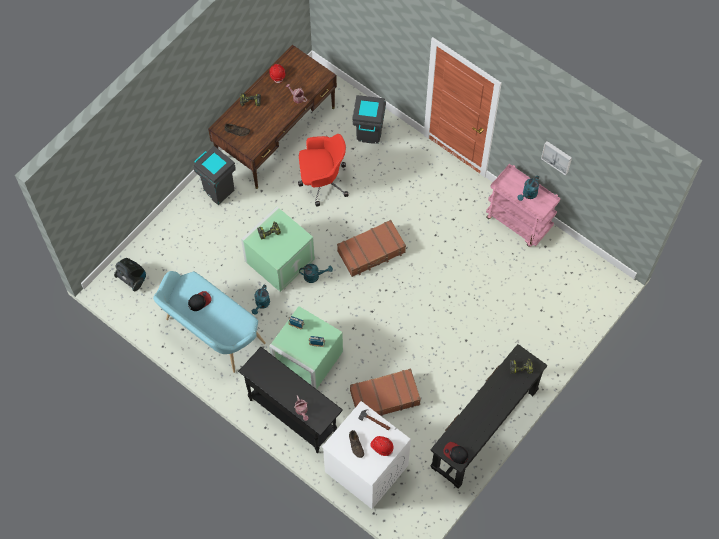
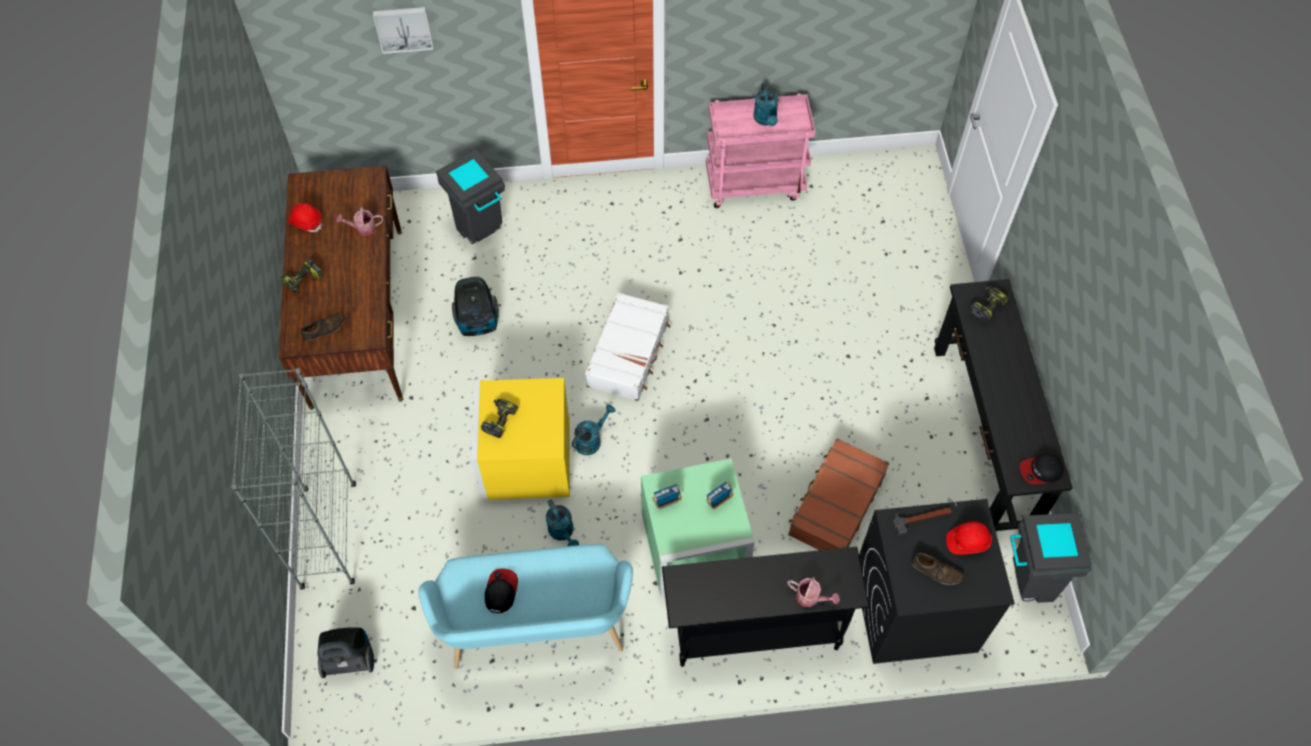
camera: 45 degrees left, 5 degrees down
(172, 221) = (328, 536): none -> grey bookcase
(217, 190) = (351, 445): grey trash can -> grey trash can (1026, 582)
(279, 259) = (525, 458): green storage box -> yellow storage box
(322, 181) = (478, 324): red office chair -> vacuum cleaner
(365, 468) = (914, 610): white washing machine -> black washing machine
(371, 252) = (629, 353): brown suitcase -> white suitcase
(557, 157) = (787, 24): picture -> picture (403, 28)

